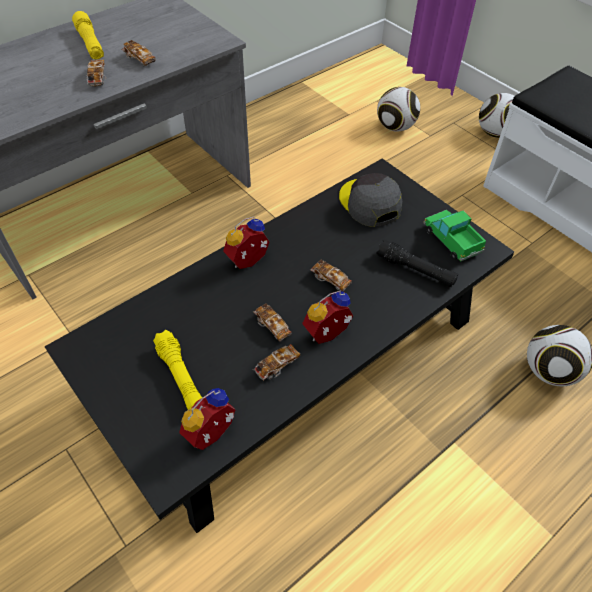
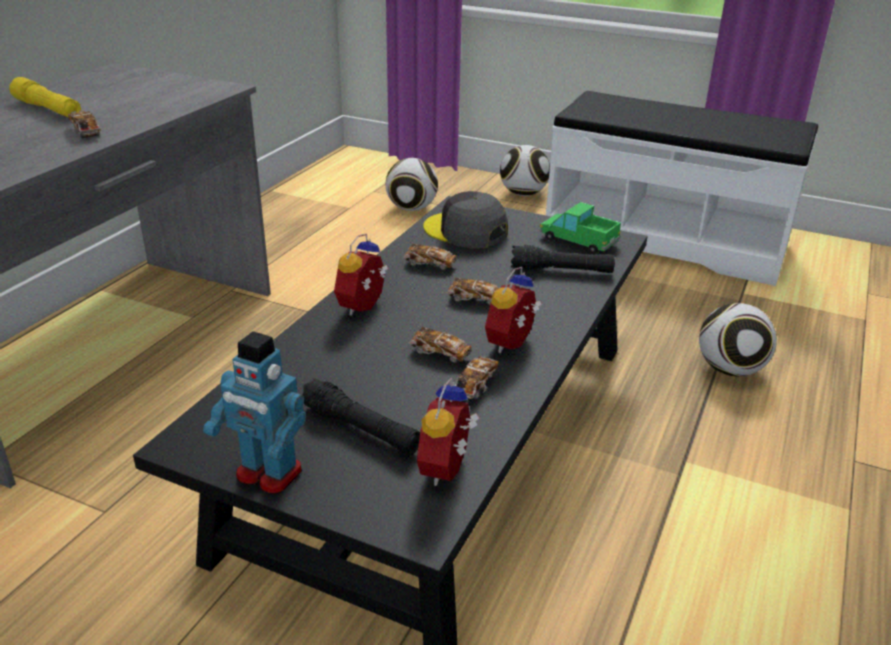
camera: 25 degrees left, 20 degrees down
(106, 394) = (268, 475): none -> toy robot
(139, 59) = (130, 112): toy car -> toy car (429, 264)
(181, 377) = (360, 429): yellow flashlight -> black flashlight

